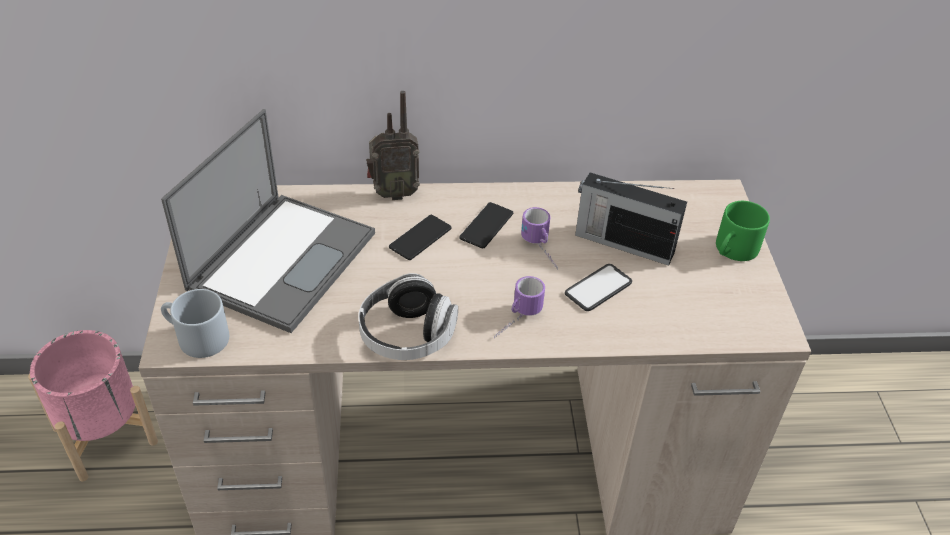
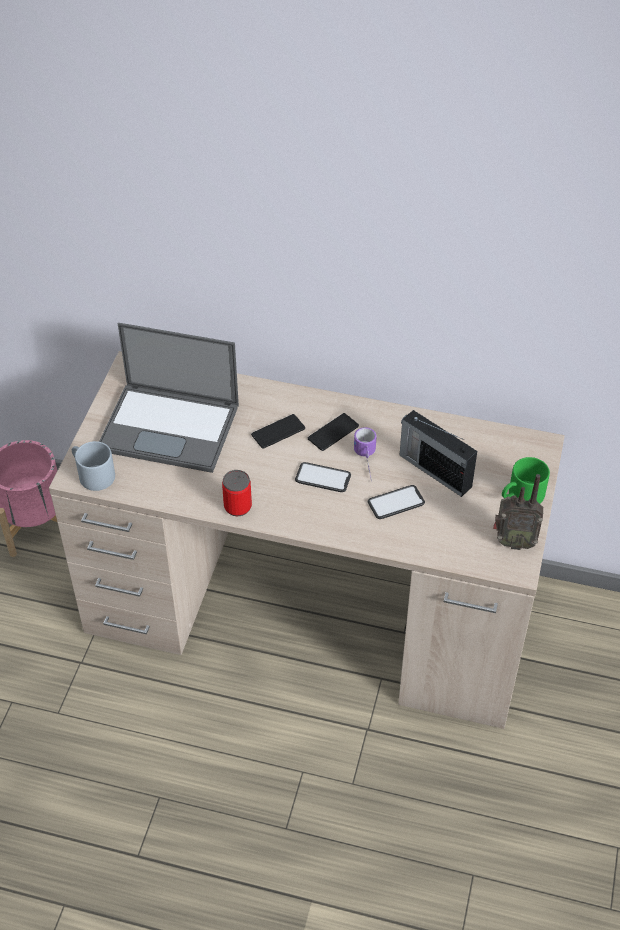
camera: 20 degrees right, 5 degrees up
(283, 259) = (171, 427): laptop -> laptop turned 60 degrees clockwise
(393, 193) = (272, 389): radio -> radio (513, 541)
(407, 335) = (237, 506): headphones -> can
(498, 278) = (323, 478): none -> phone
(515, 321) = (321, 514): mug -> none

